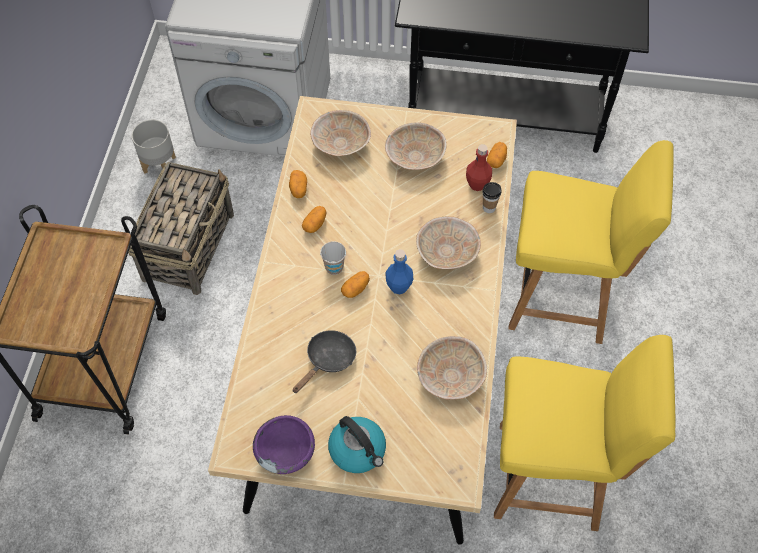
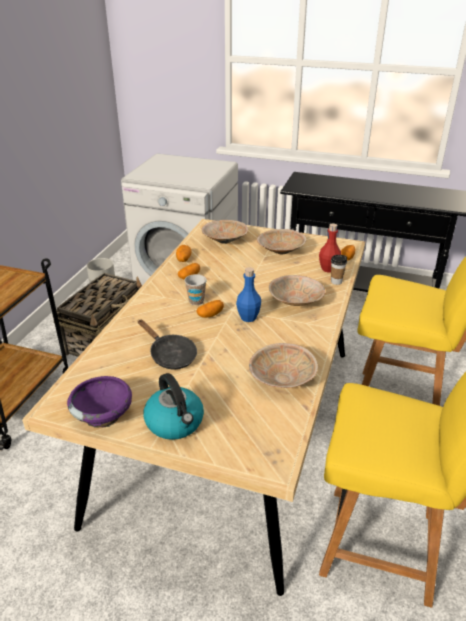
camera: 10 degrees right, 25 degrees down
(328, 360) = (170, 355): black frying pan -> black frying pan turned 90 degrees clockwise

